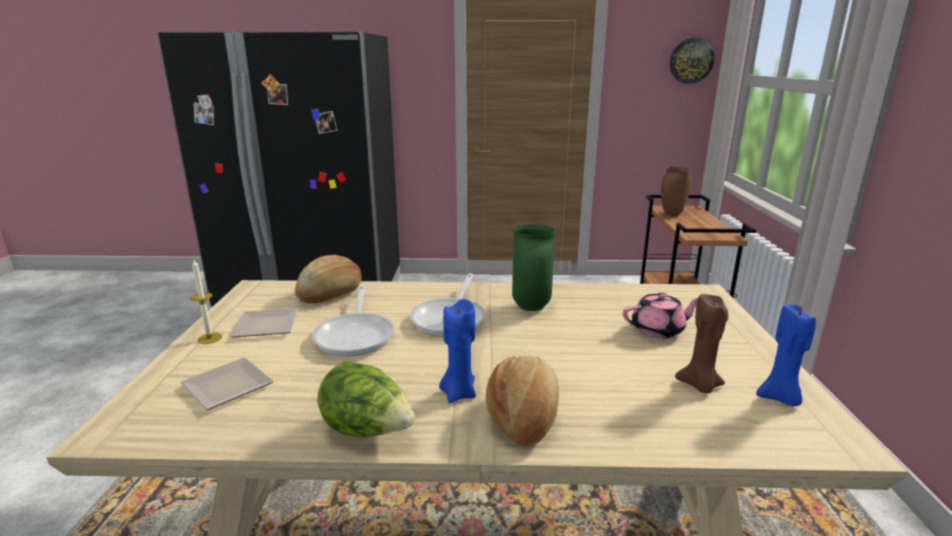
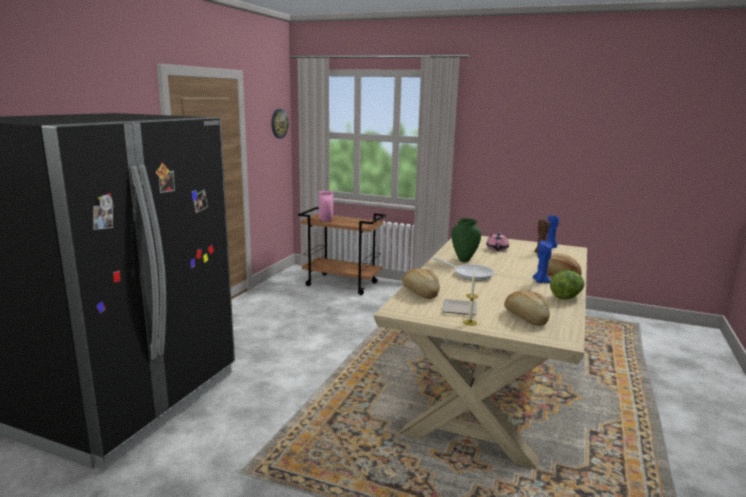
camera: 70 degrees left, 5 degrees down
(229, 385) = (525, 318): plate -> bread
(356, 335) = (480, 292): frying pan -> none
(672, 214) = (326, 221): brown vase -> pink vase

